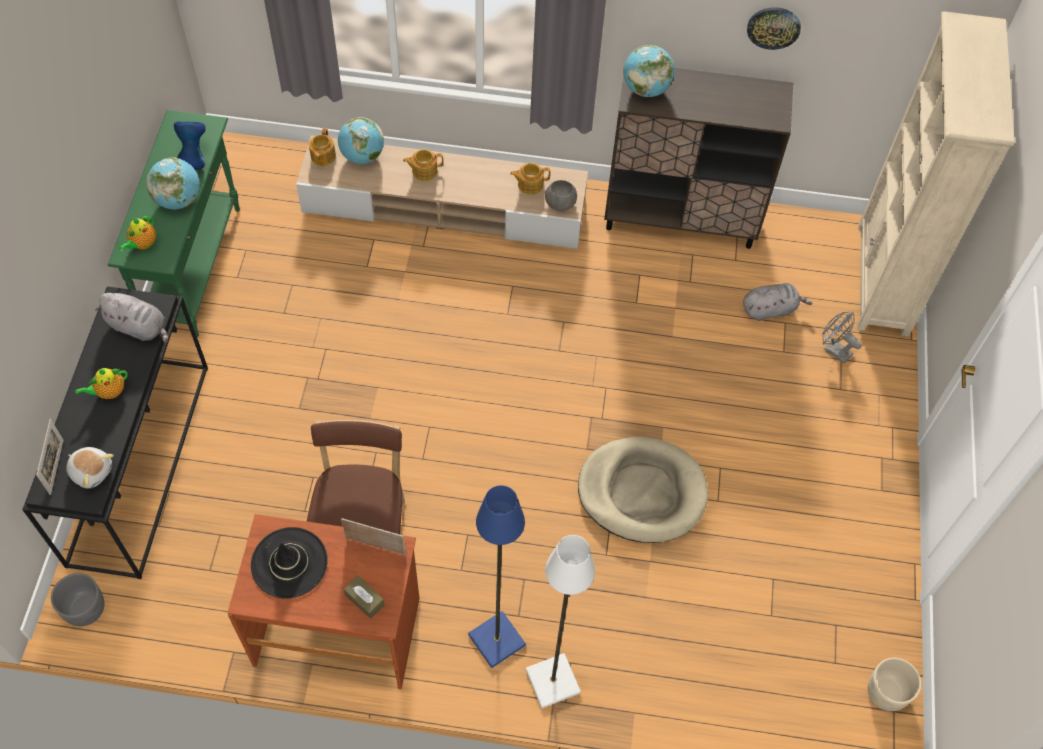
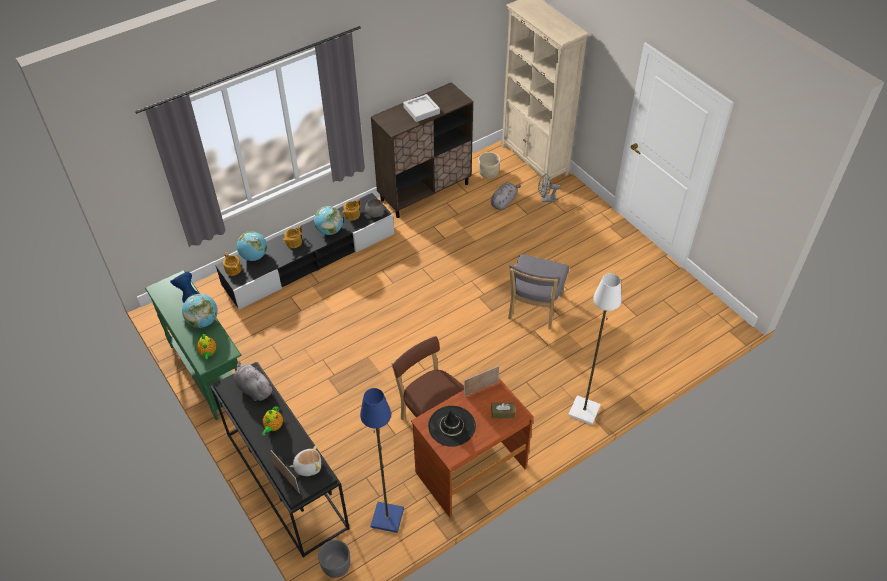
camera: 40 degrees left, 10 degrees down
(139, 327) = (253, 388): grey plush toy -> grey plush toy turned 120 degrees counterclockwise
(445, 207) = (310, 259): beige tv stand -> black tv stand
(495, 640) = (542, 415): blue floor lamp -> blue floor lamp (386, 518)
(642, 492) = (534, 309): beige dog bed -> grey chair
(646, 89) = (393, 121): globe -> globe (330, 230)
(702, 98) = (421, 110): none -> grey tray
(773, 27) = (434, 56): wall clock -> none
(886, 693) = (708, 309): beige planter -> beige planter (489, 173)

